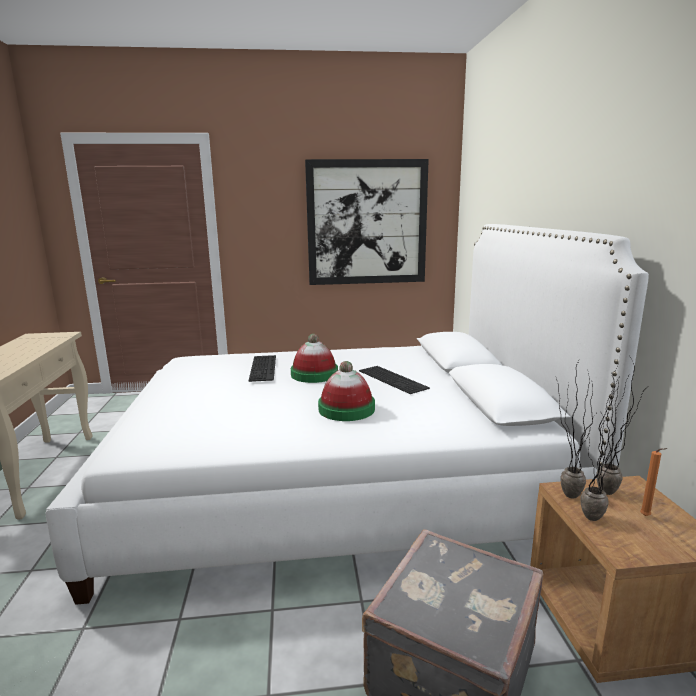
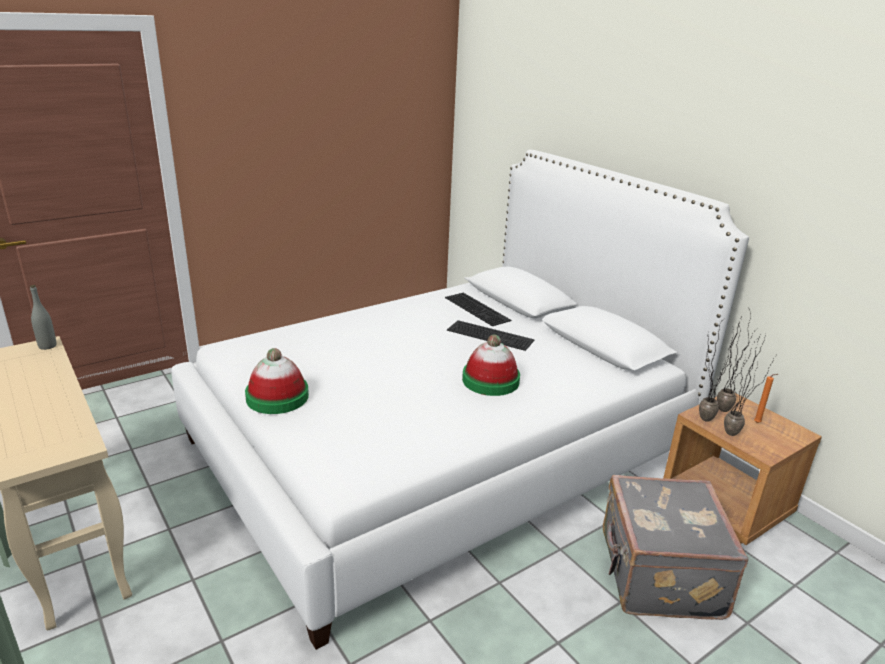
camera: 30 degrees left, 10 degrees up
(65, 335) = (47, 346): none -> grey bottle
(264, 368) = (348, 345): keyboard -> keyboard (478, 309)
(314, 374) = (409, 343): hat -> hat (277, 397)
(367, 223) = (360, 133): picture -> none

